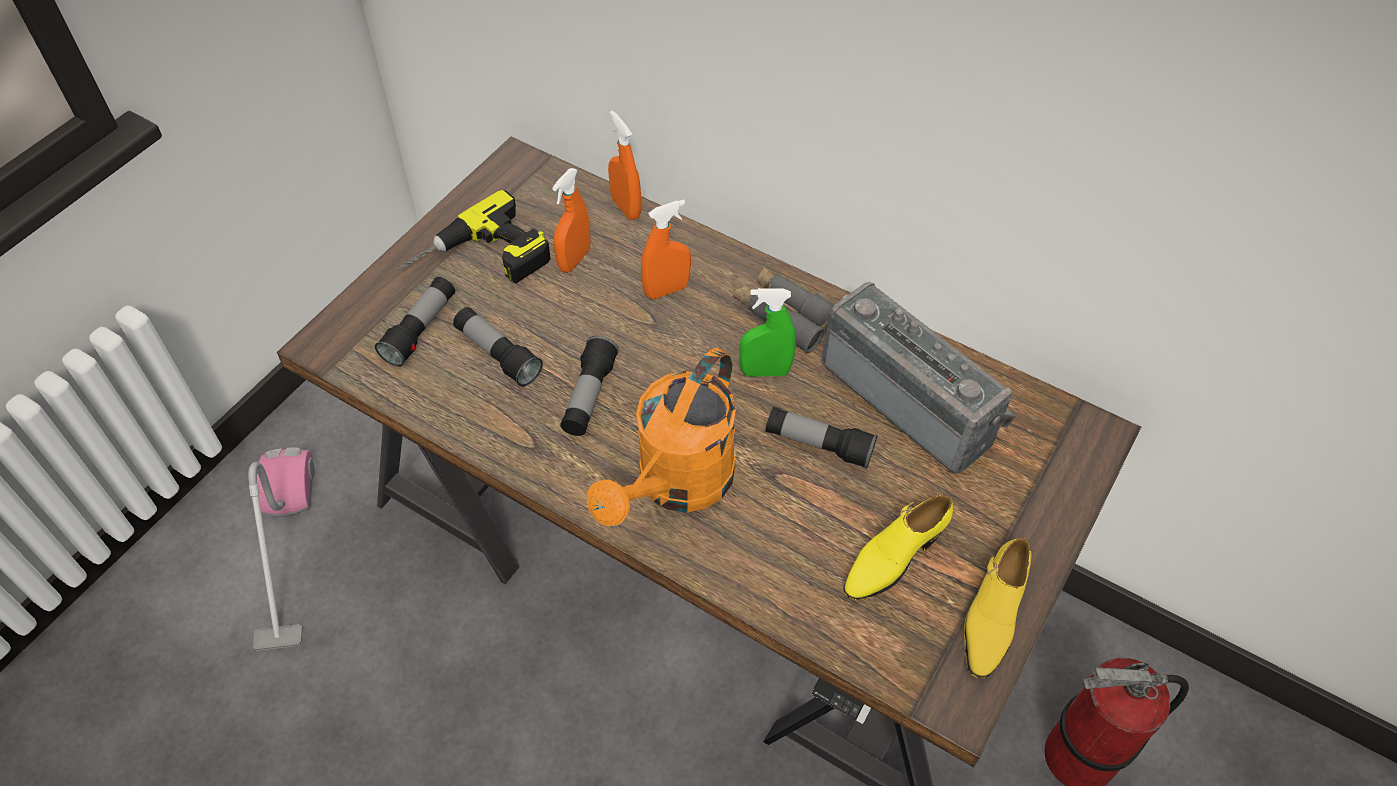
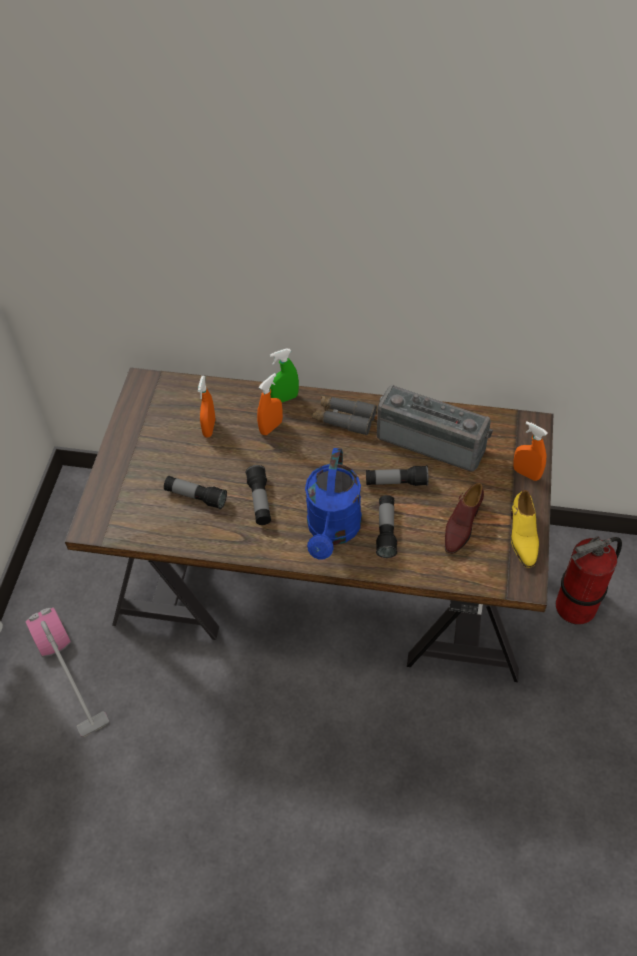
camera: 20 degrees left, 0 degrees up
(420, 330) = (143, 499): flashlight -> flashlight (386, 531)
(480, 261) = (154, 447): power drill -> none
(625, 207) = (222, 387): orange spray bottle -> orange spray bottle (526, 473)
(676, 486) = (333, 531): orange watering can -> blue watering can
(765, 371) = (348, 453): green spray bottle -> green spray bottle (285, 398)
(893, 557) = (461, 525): yellow shoe -> brown shoe

